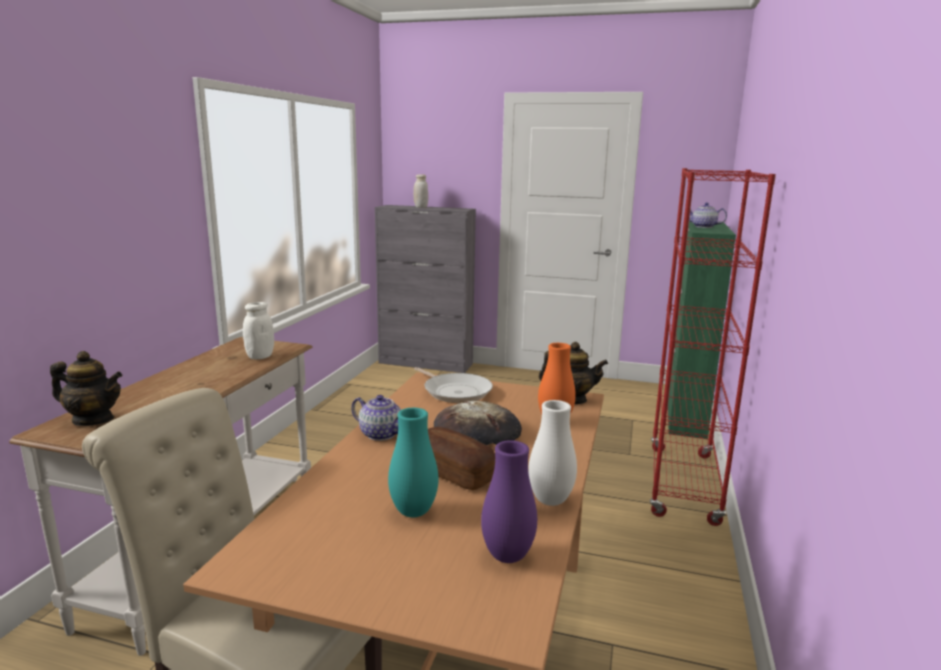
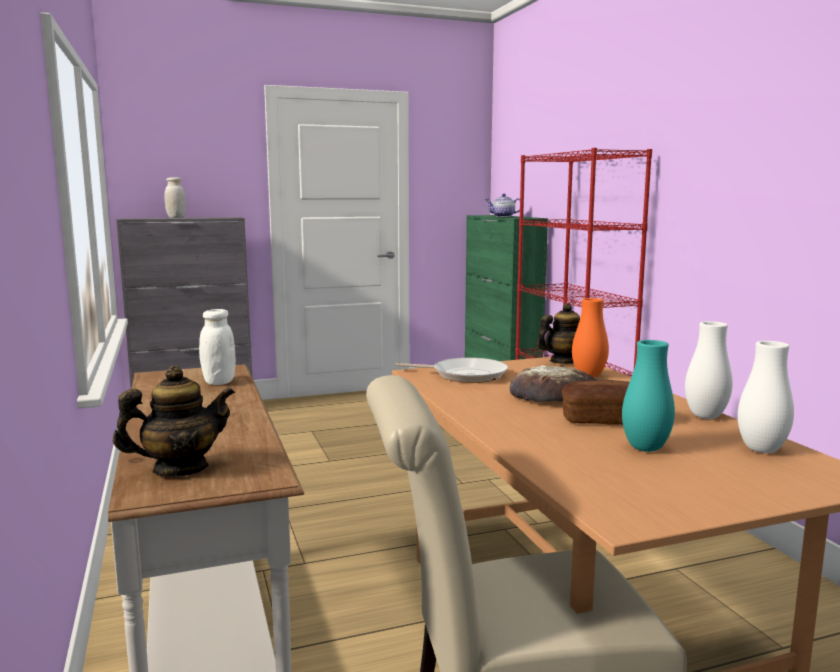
camera: 35 degrees left, 5 degrees down
(381, 434) = (485, 414): teapot -> none
(507, 556) = (761, 449): purple vase -> white vase

